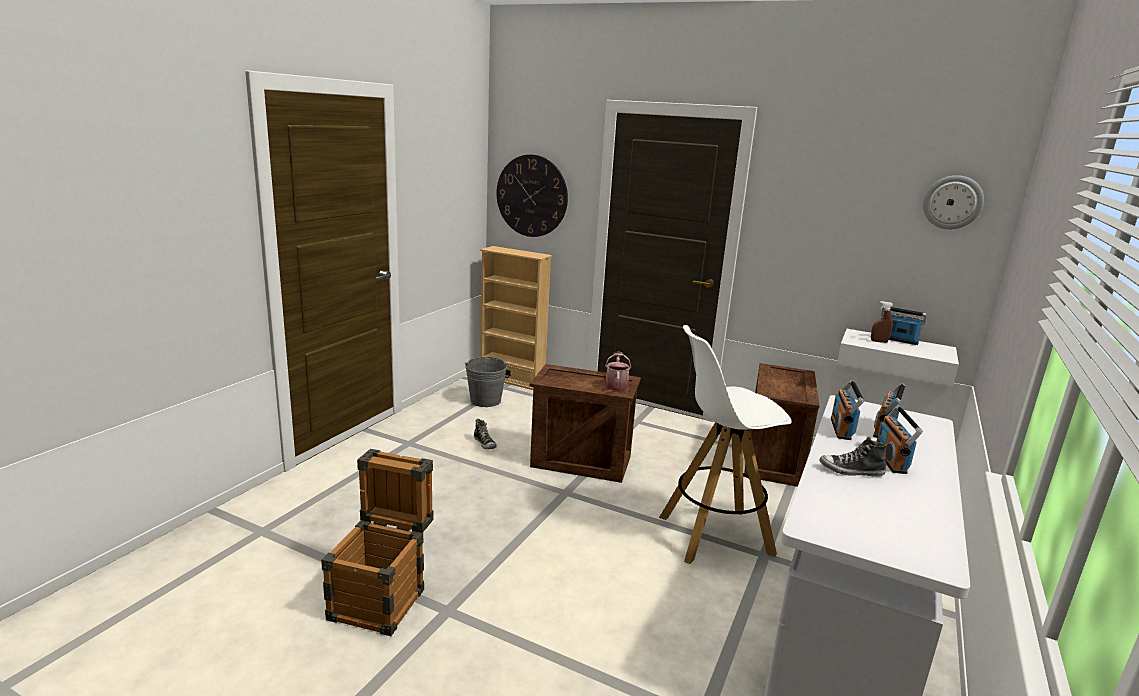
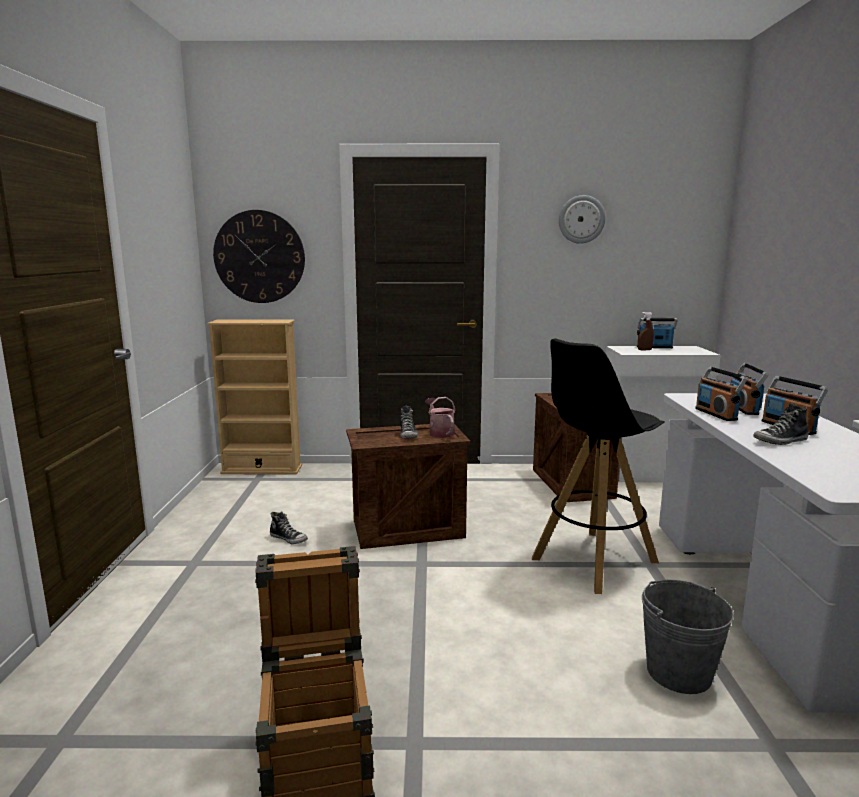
camera: 25 degrees left, 5 degrees down
(485, 400) = (250, 496): grey bucket -> grey bucket (678, 672)
(587, 380) = (408, 435): none -> shoe
(713, 535) = (593, 561): white stool -> black stool
(952, 202) = (678, 219): wall clock -> wall clock (581, 219)

